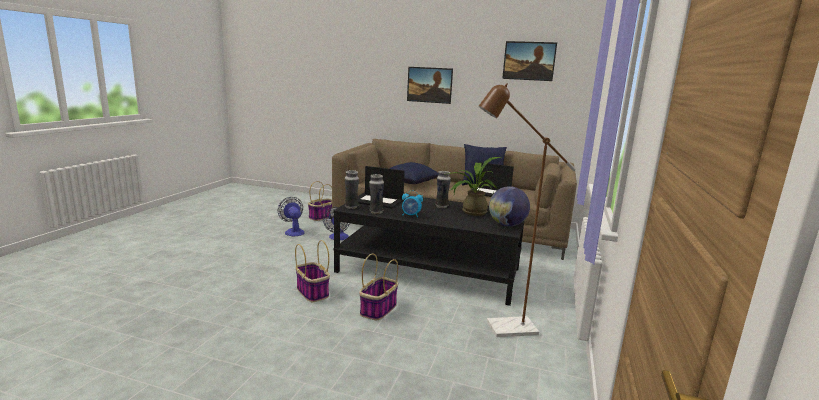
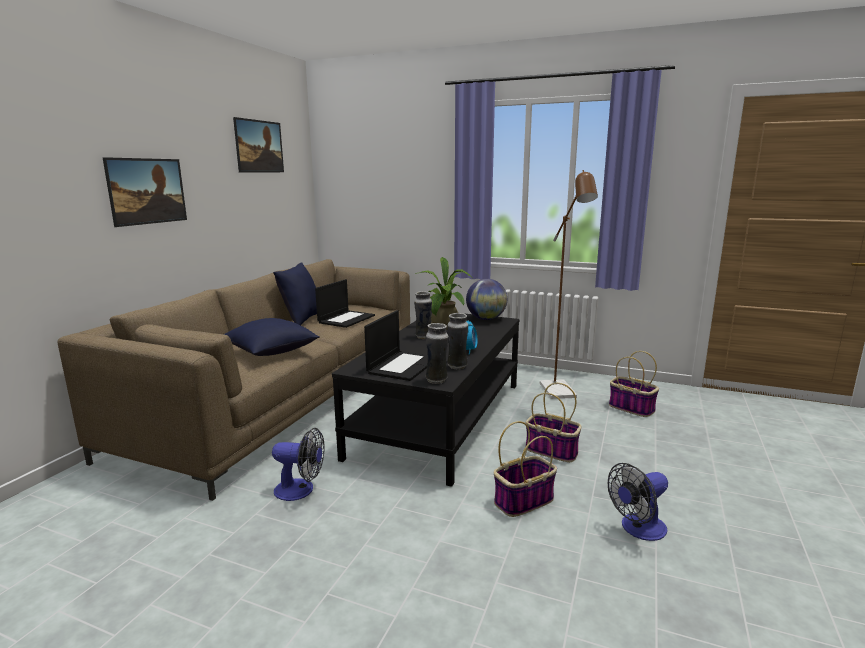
camera: 85 degrees left, 0 degrees up
(293, 231) = (237, 552): fan -> fan (638, 529)
(322, 217) = (152, 519): basket -> basket (630, 408)

